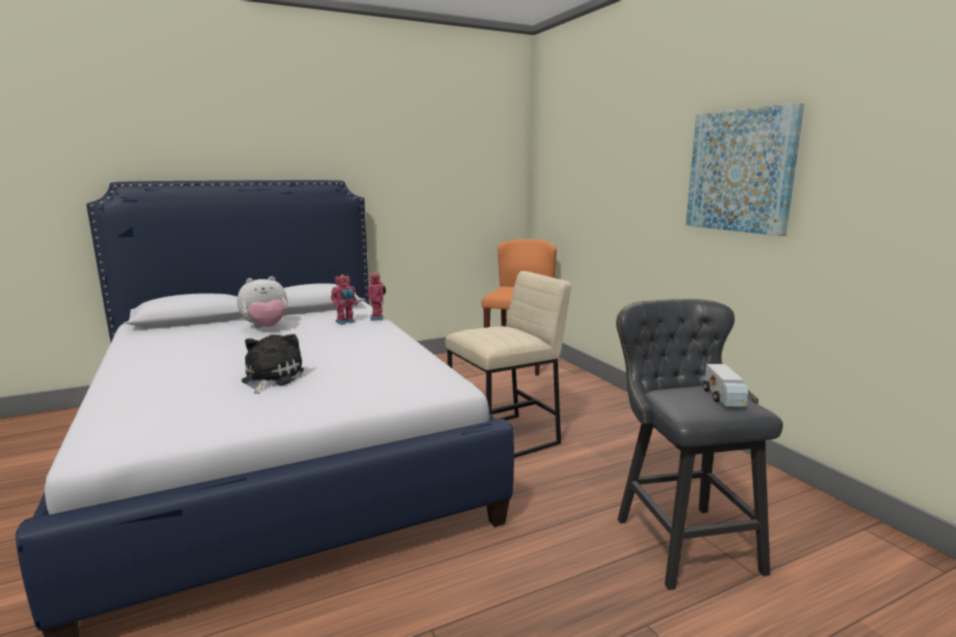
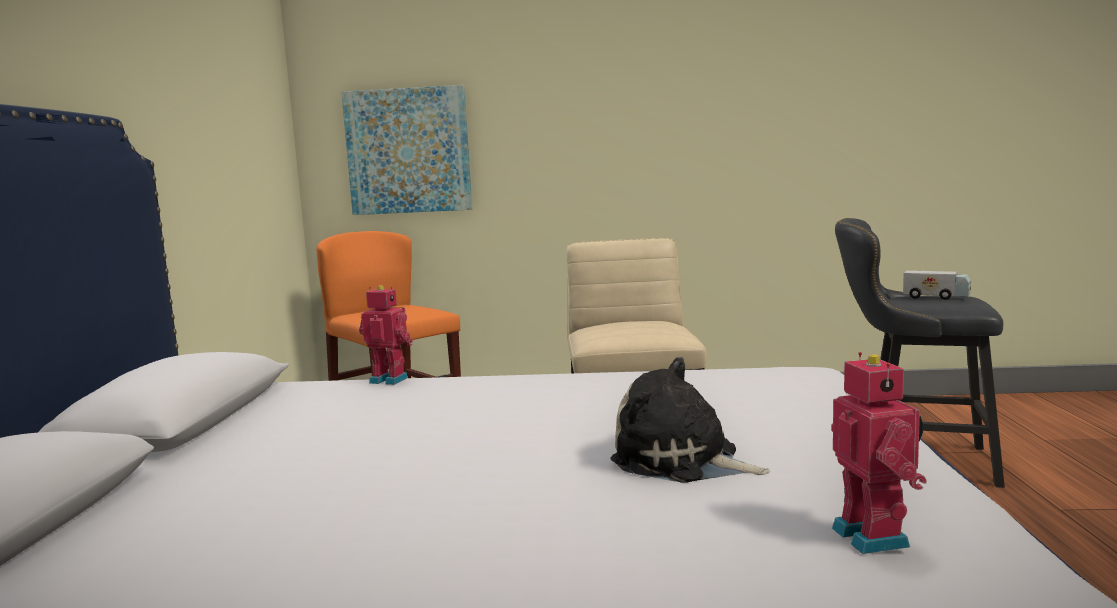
camera: 60 degrees left, 5 degrees down
(266, 328) = (277, 458): plush toy -> none
(345, 322) = (373, 399): toy robot -> toy robot (874, 536)
(741, 171) = (718, 103): picture -> picture (408, 151)

